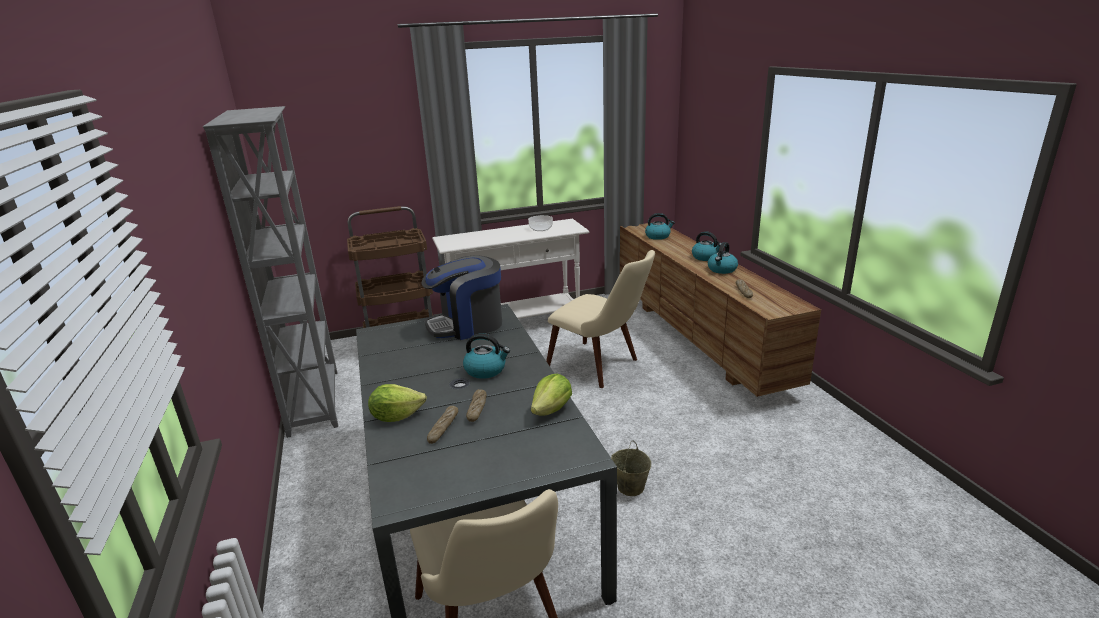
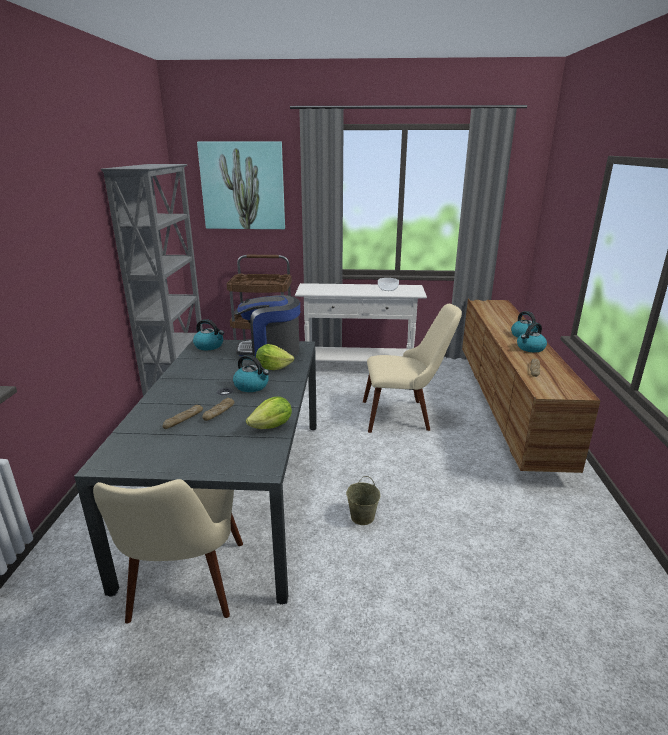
camera: 20 degrees right, 0 degrees up
(342, 126) = (243, 186): none -> picture
(396, 416) = (161, 404): lettuce -> lettuce (273, 368)
(602, 367) = (405, 415): beige chair -> beige chair turned 60 degrees counterclockwise
(658, 236) = (495, 312): kettle -> kettle (209, 346)

